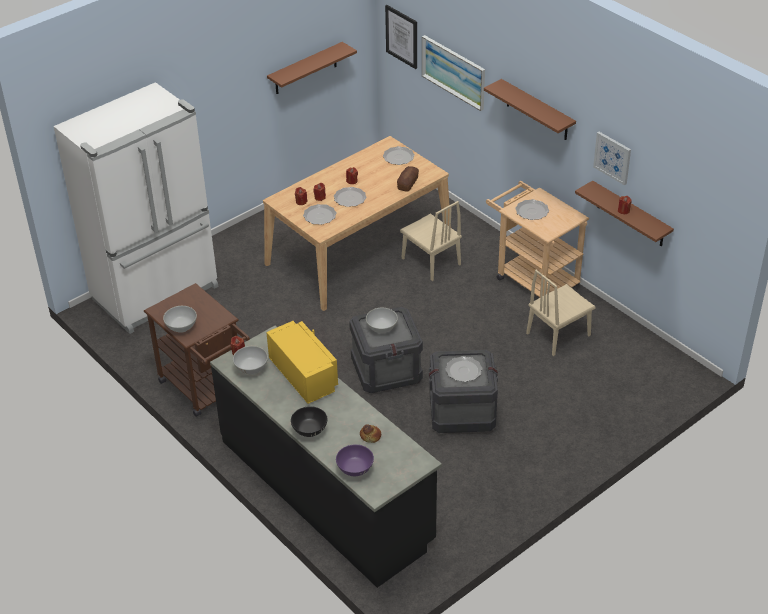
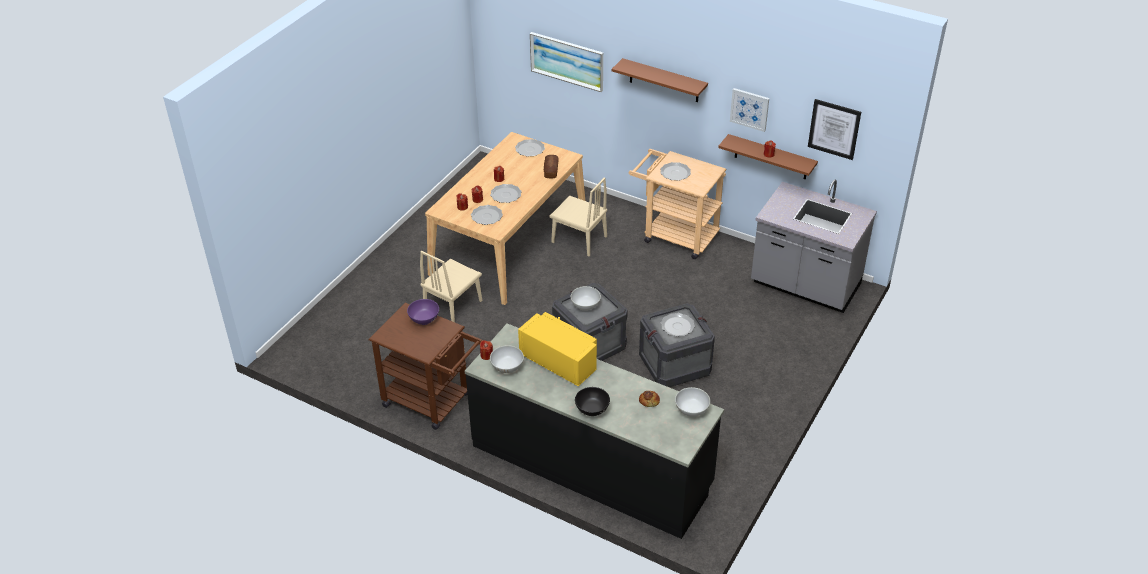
camera: 20 degrees left, 0 degrees up
(157, 294) = (338, 325): white fridge -> none
(181, 327) = (415, 346): white bowl -> white bowl (692, 410)
(305, 69) = (424, 83): brown shelf -> none
(355, 469) = (652, 434): purple bowl -> purple bowl (424, 319)
(402, 36) = (504, 37): picture -> picture (834, 129)
(558, 334) = (722, 278): beige chair -> beige chair (453, 306)
(644, 363) = (805, 286): none -> grey counter

